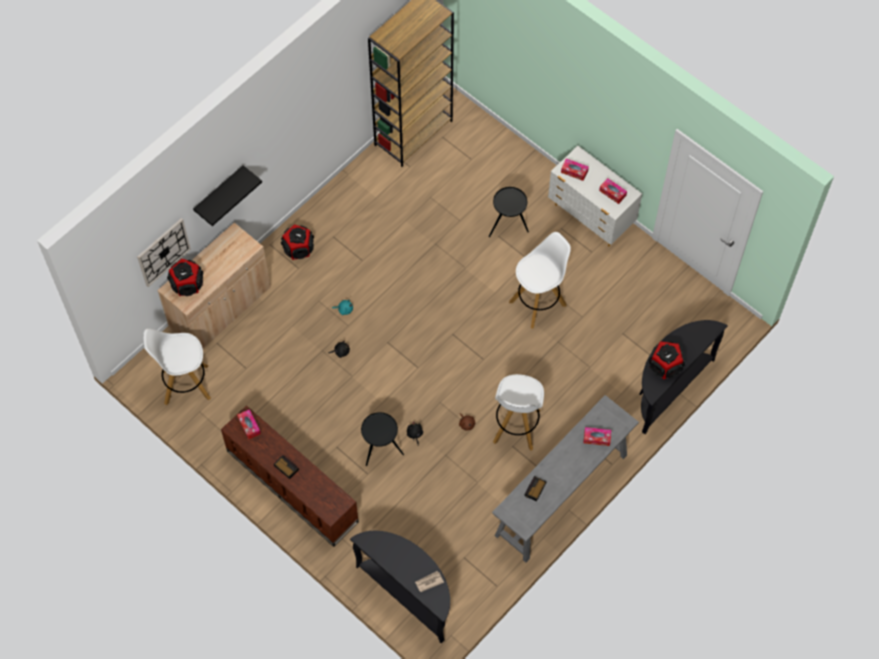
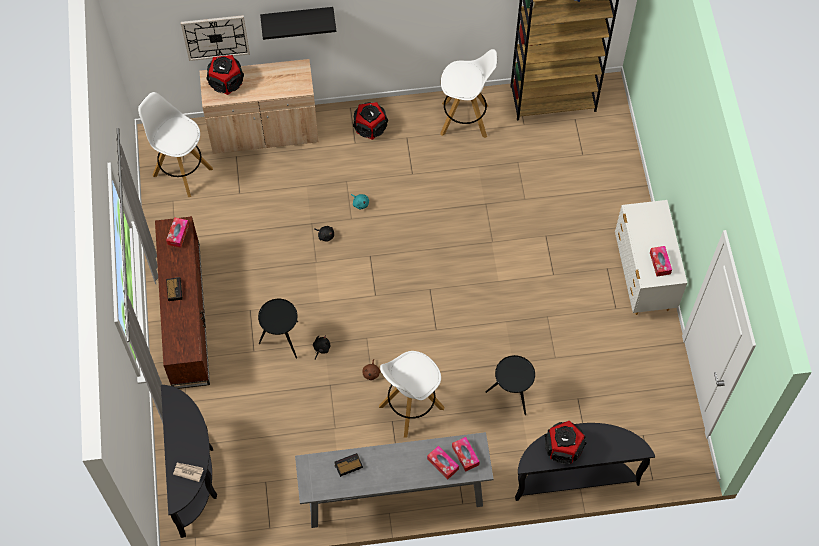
camera: 40 degrees right, 0 degrees up
(508, 227) = (561, 234): black side table -> black side table (511, 396)
(538, 303) = (527, 317): white stool -> white stool (465, 120)
(574, 171) = (642, 220): tissue box -> tissue box (465, 455)

